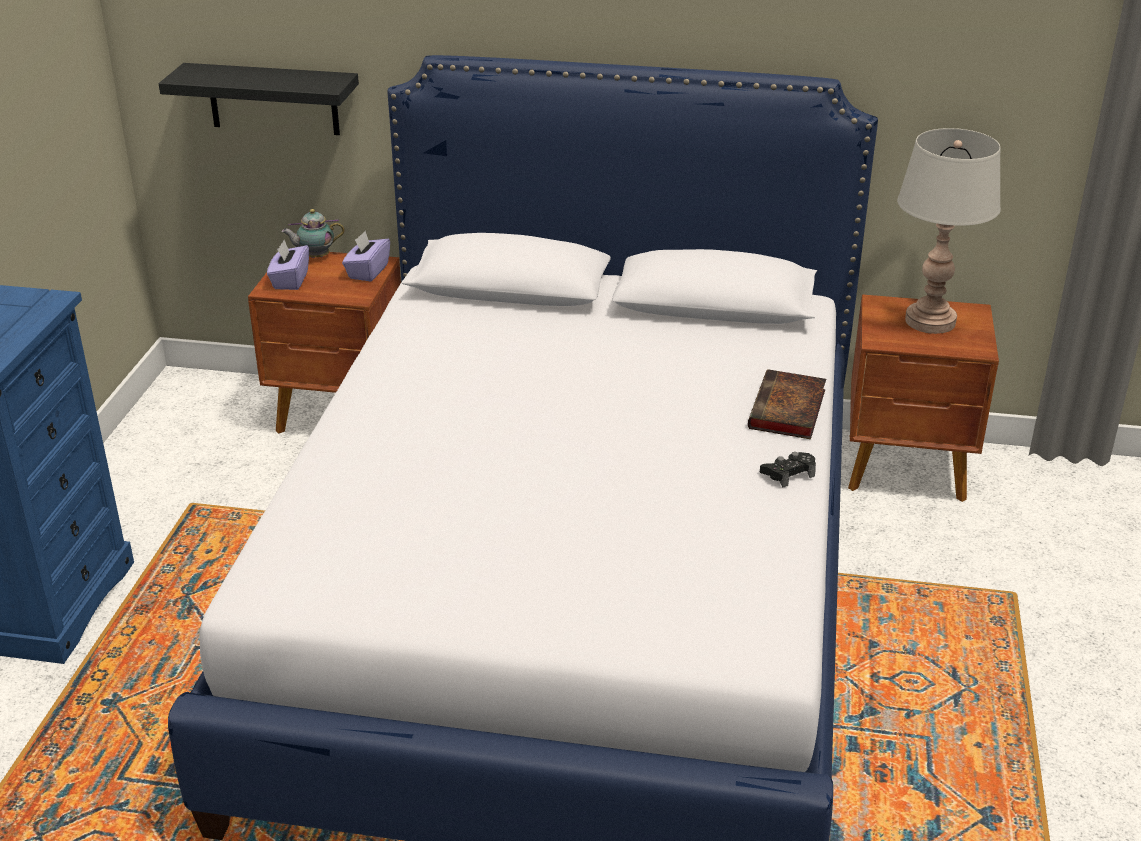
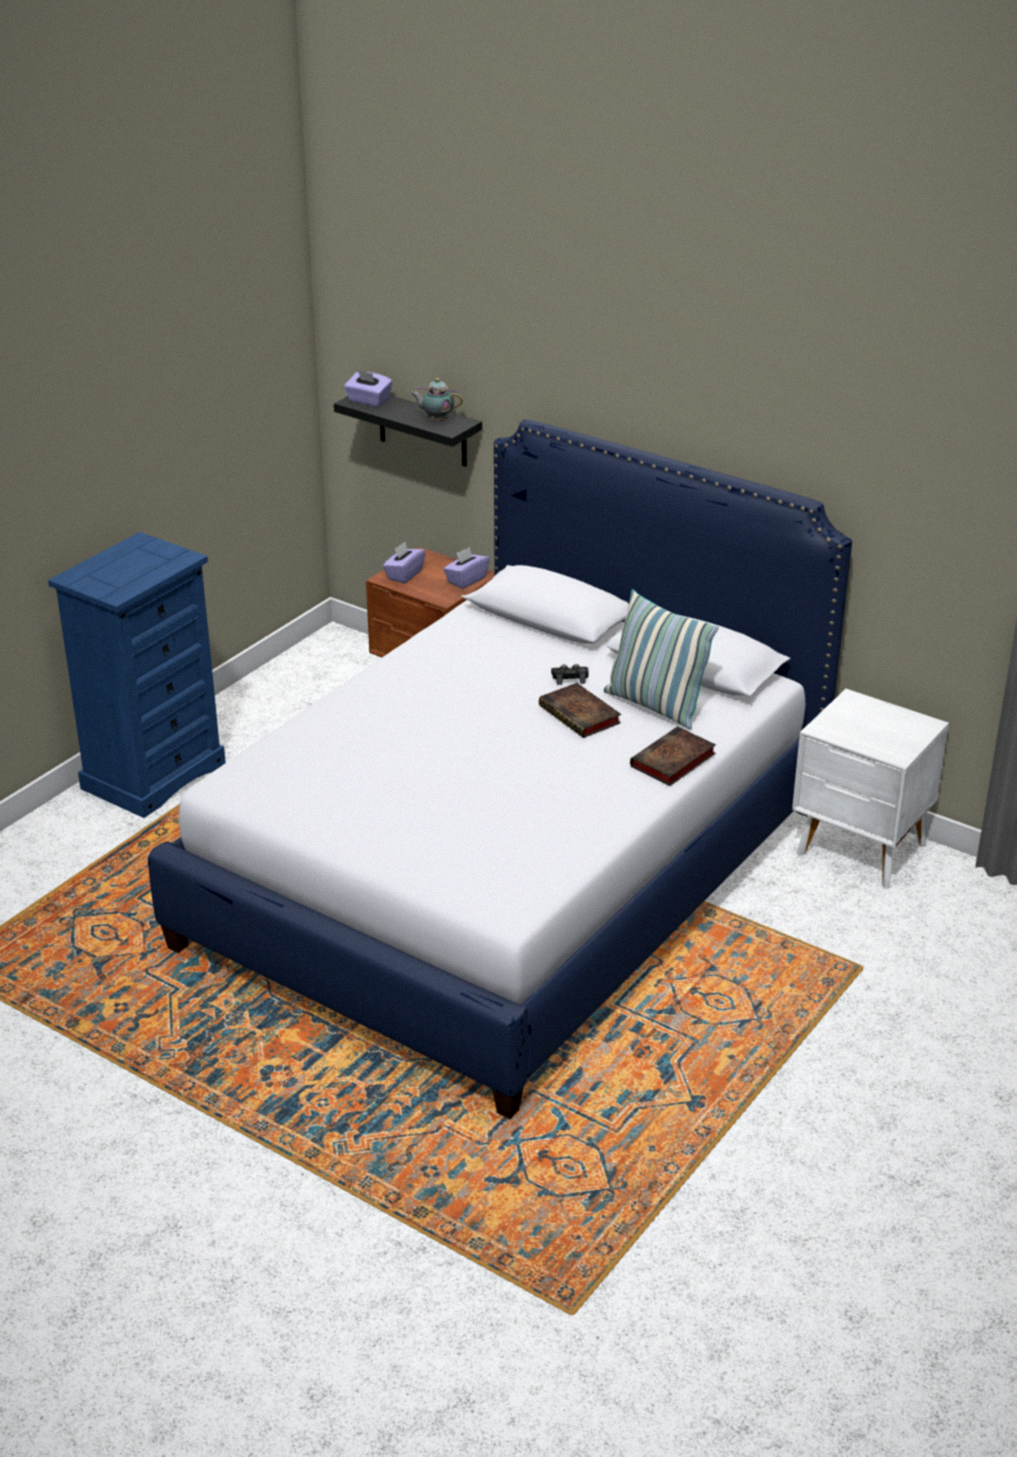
camera: 25 degrees right, 0 degrees up
(201, 74) = (368, 401): none -> purple tissue box
(315, 257) = (436, 559): teapot -> teapot (436, 420)
(641, 385) = (581, 715): none -> book
(711, 354) = (655, 705): none -> pillow
(788, 473) = (629, 805): black game controller -> black game controller (570, 678)
(907, 469) = (861, 851): brown nightstand -> white nightstand
(930, 321) = (880, 724): grey table lamp -> none

